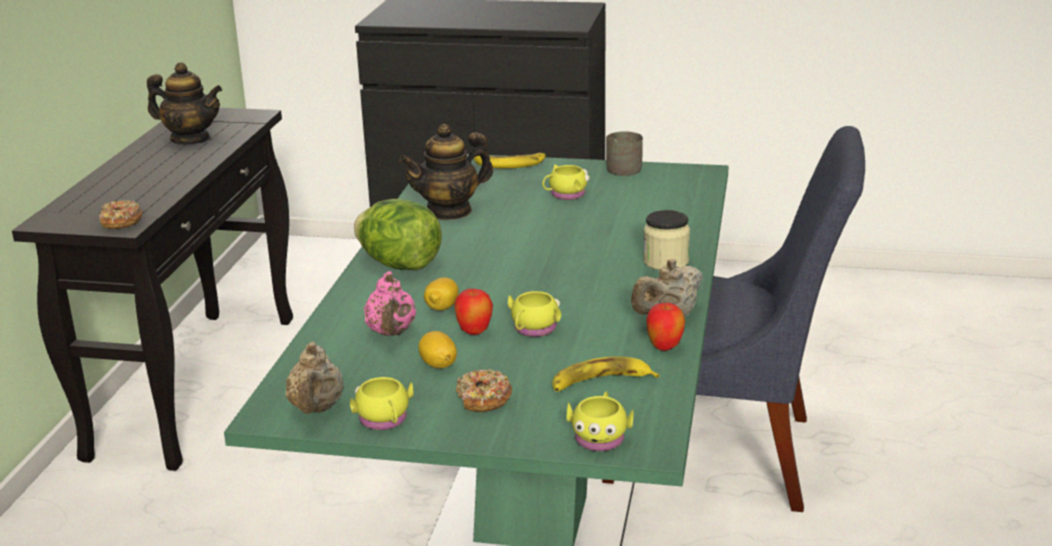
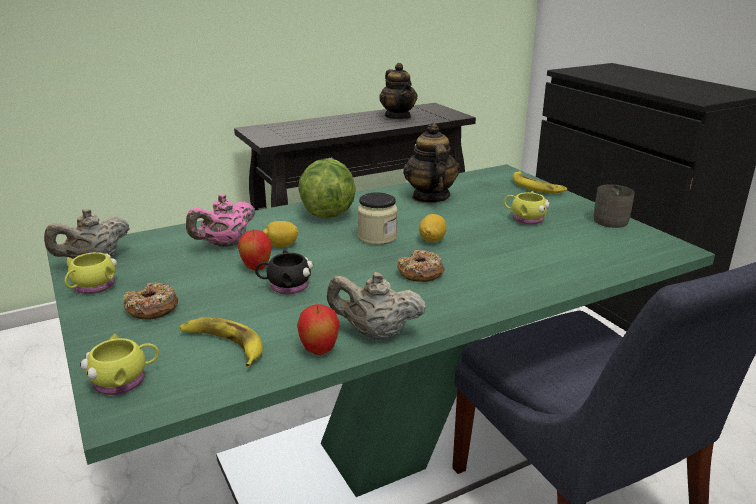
camera: 50 degrees right, 0 degrees up
(121, 222) = (274, 139): donut -> donut (420, 273)
(438, 365) = (193, 274): lemon -> lemon (432, 240)
(449, 211) = (430, 197): teapot -> teapot turned 60 degrees clockwise
(533, 330) = (285, 286): yellow mug -> black mug
(666, 262) = (480, 294): jar -> jar (377, 237)

